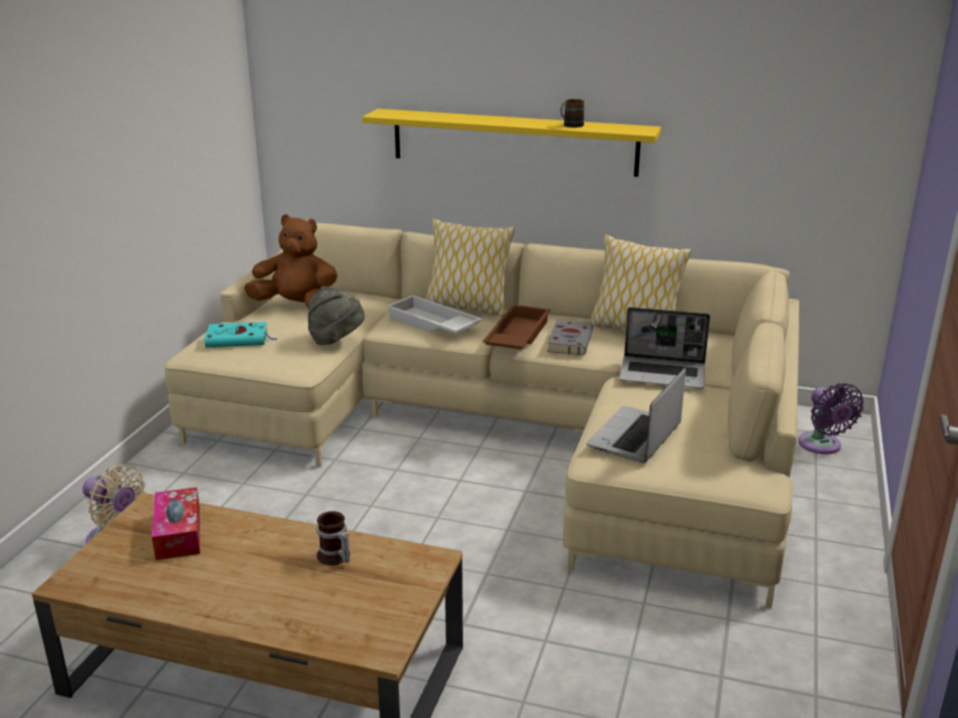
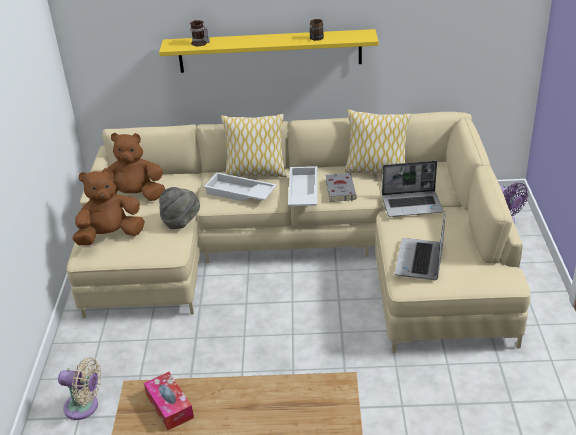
camera: 15 degrees left, 10 degrees up
(239, 339) = (111, 236): turquoise book -> brown plush toy
(334, 557) = (281, 397): mug -> mug (200, 43)
(516, 336) = (302, 192): brown tray -> white tray

